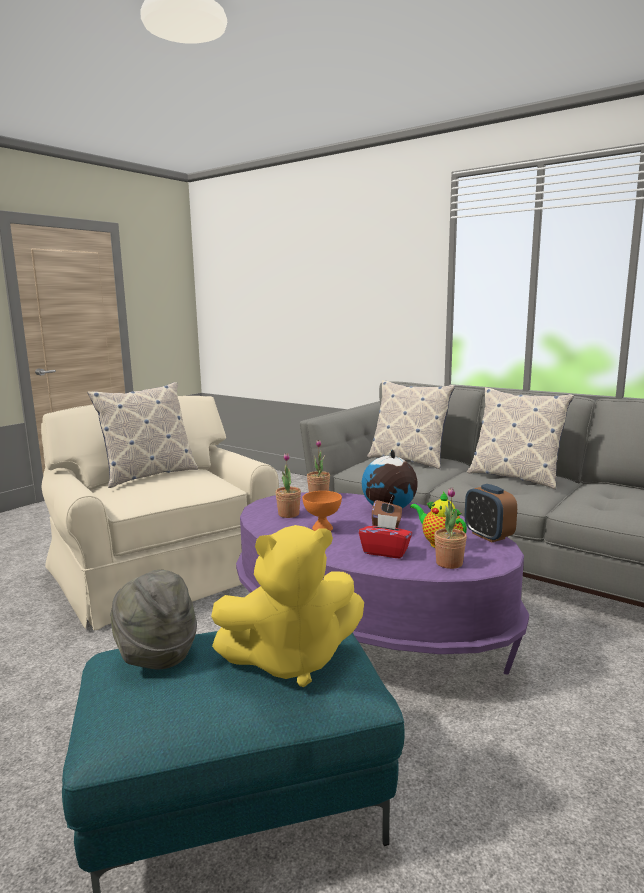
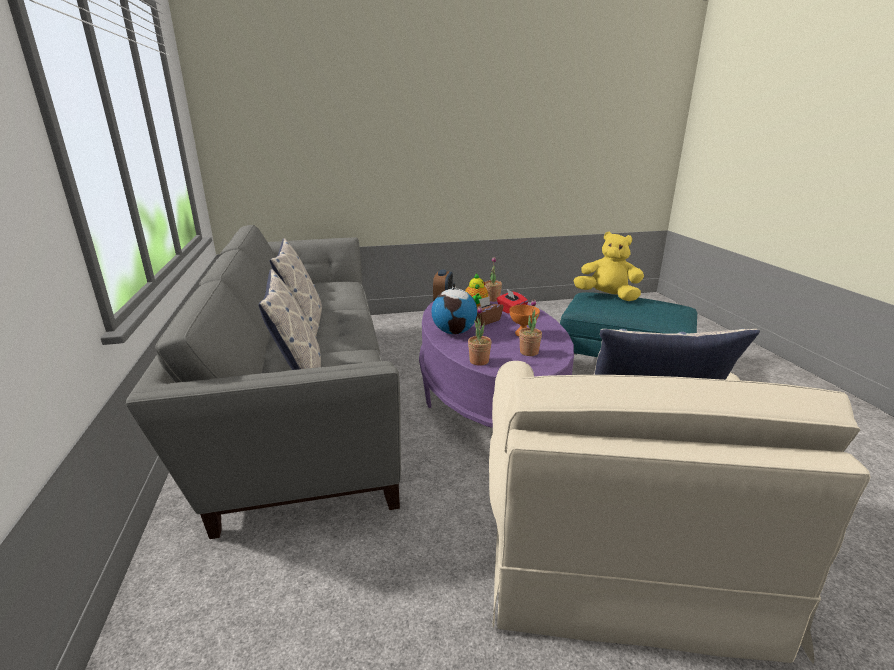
camera: 140 degrees left, 10 degrees up
(155, 653) = (662, 311): grey hat -> none

